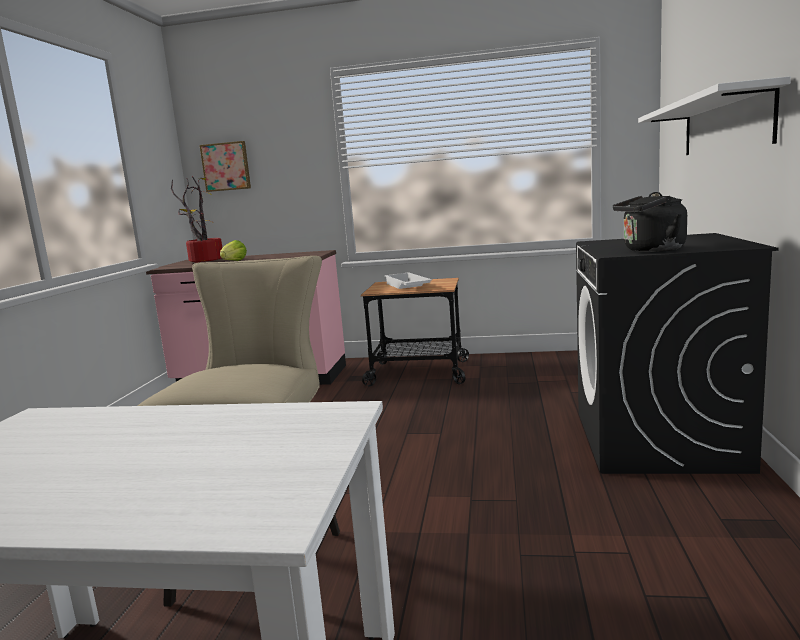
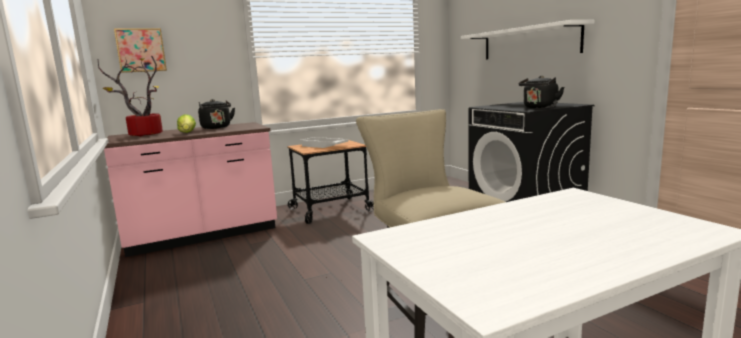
camera: 35 degrees left, 0 degrees up
(277, 256) = (217, 128): none -> black kettle

